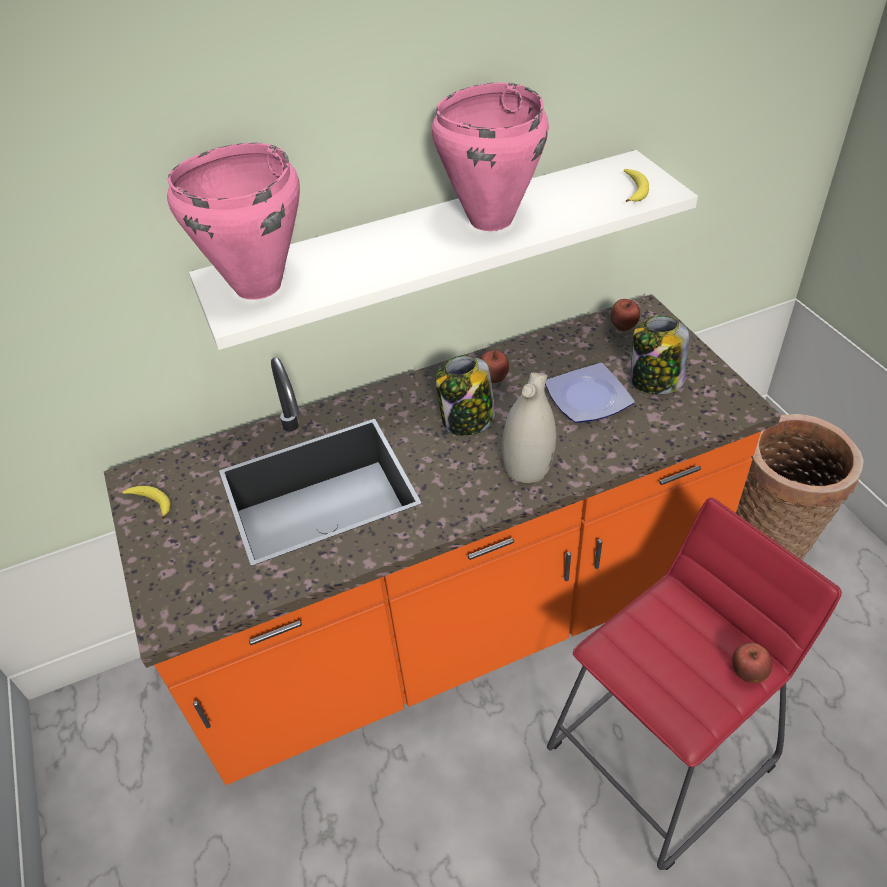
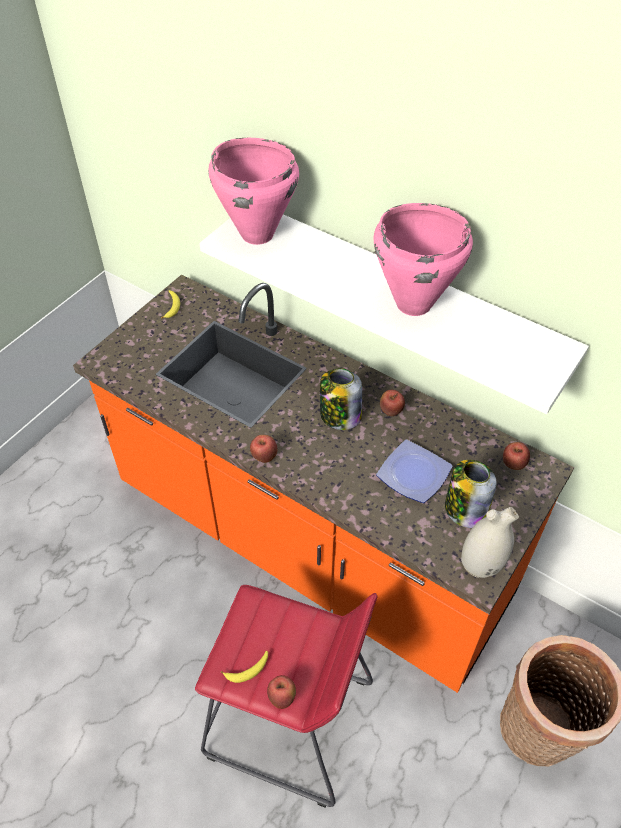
camera: 55 degrees right, 5 degrees up
(475, 508) = (264, 457): none -> apple
(528, 466) = (320, 468): white vase -> white vase (482, 562)
(634, 190) = (522, 366): banana -> banana (248, 670)

